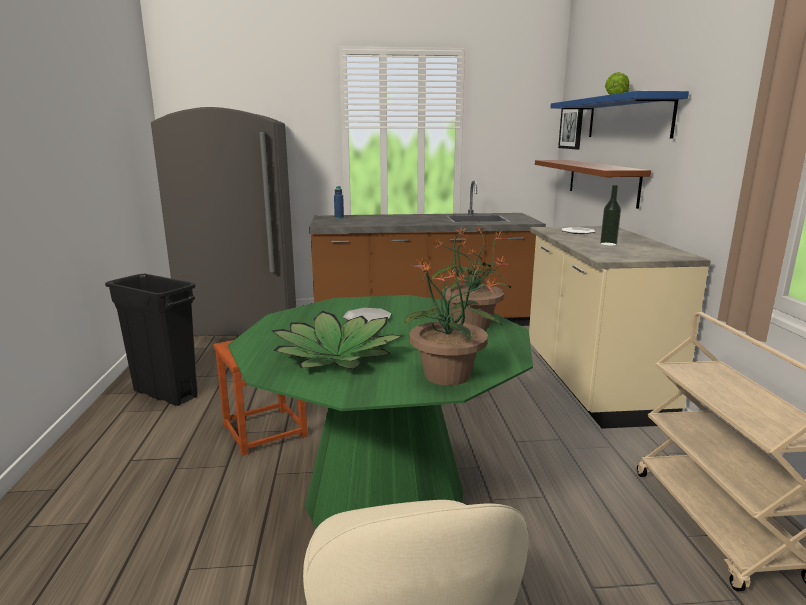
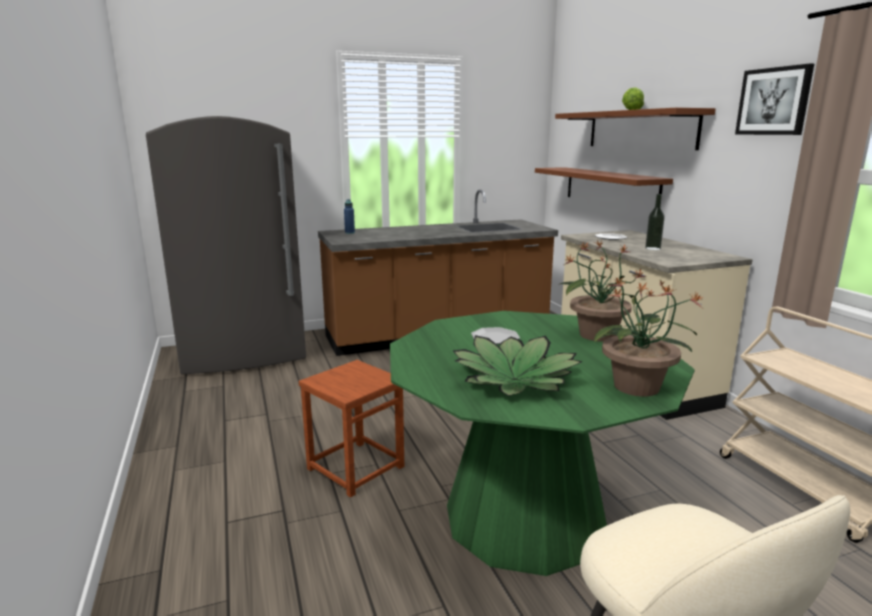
camera: 15 degrees left, 0 degrees up
(165, 394) = (213, 443): black trash can -> none
(572, 127) = (566, 136): picture -> picture (774, 101)
(627, 118) = (640, 129): blue shelf -> brown shelf

